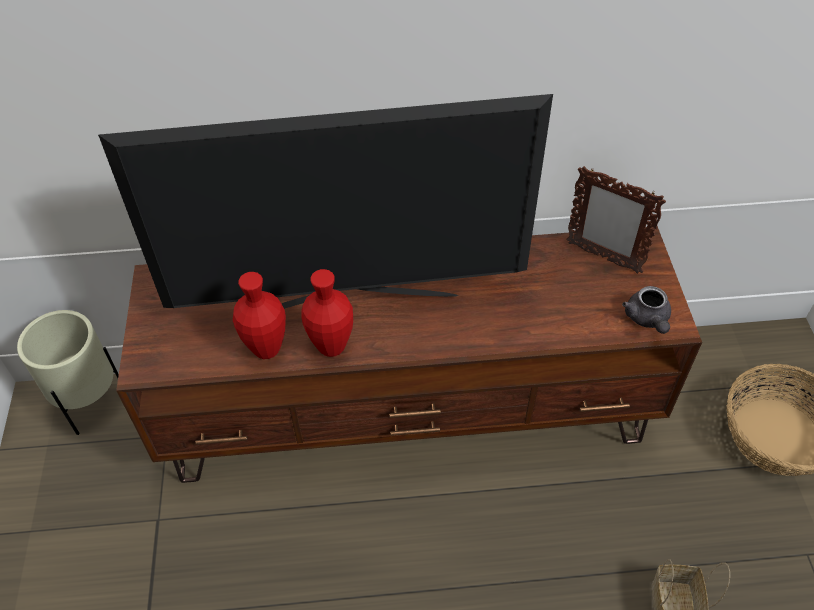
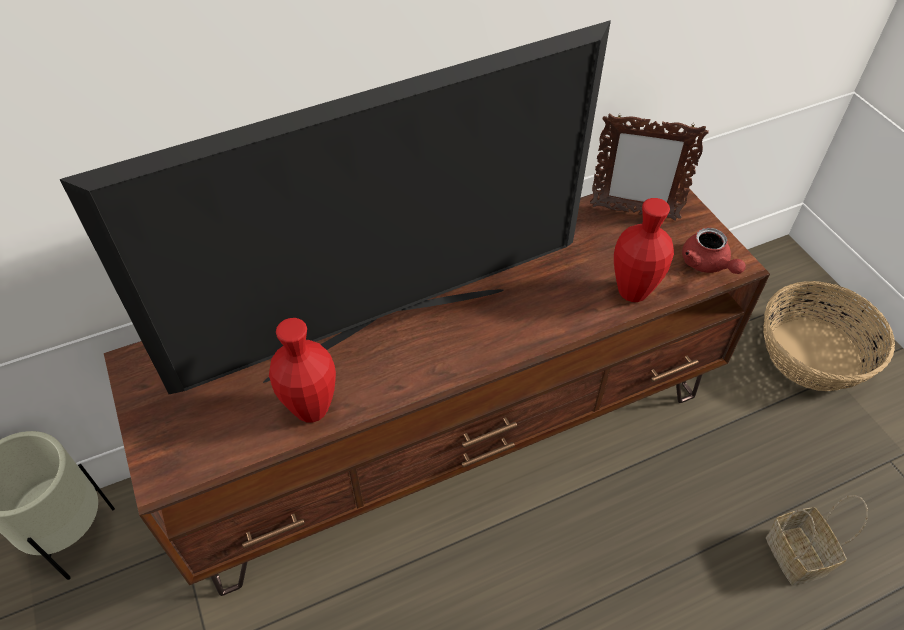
camera: 20 degrees left, 0 degrees up
(331, 347) = (388, 385): red vase -> red vase (632, 292)
(647, 319) = (707, 264): grey teapot -> red teapot

